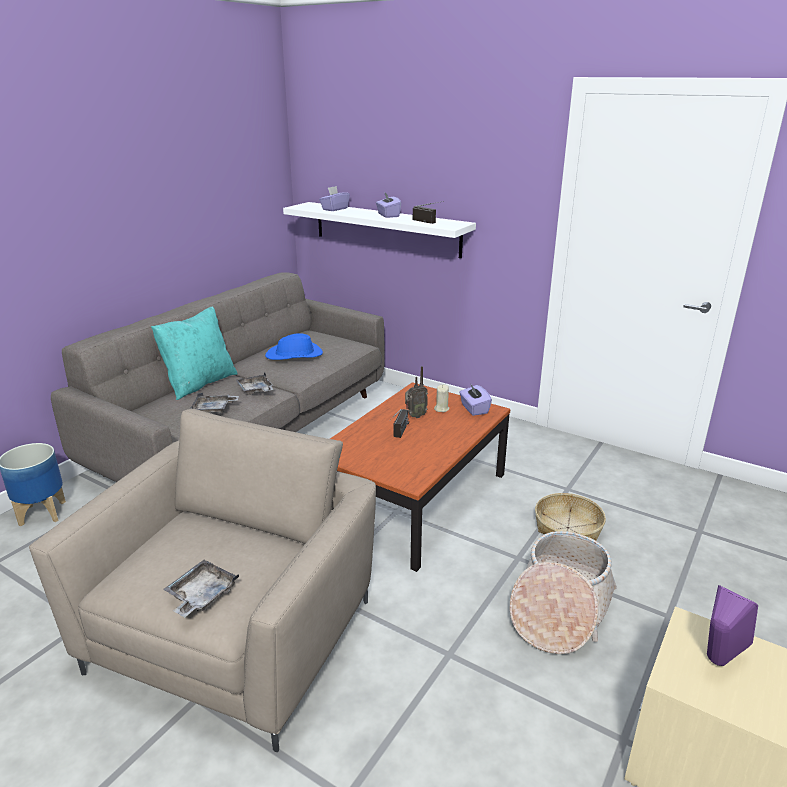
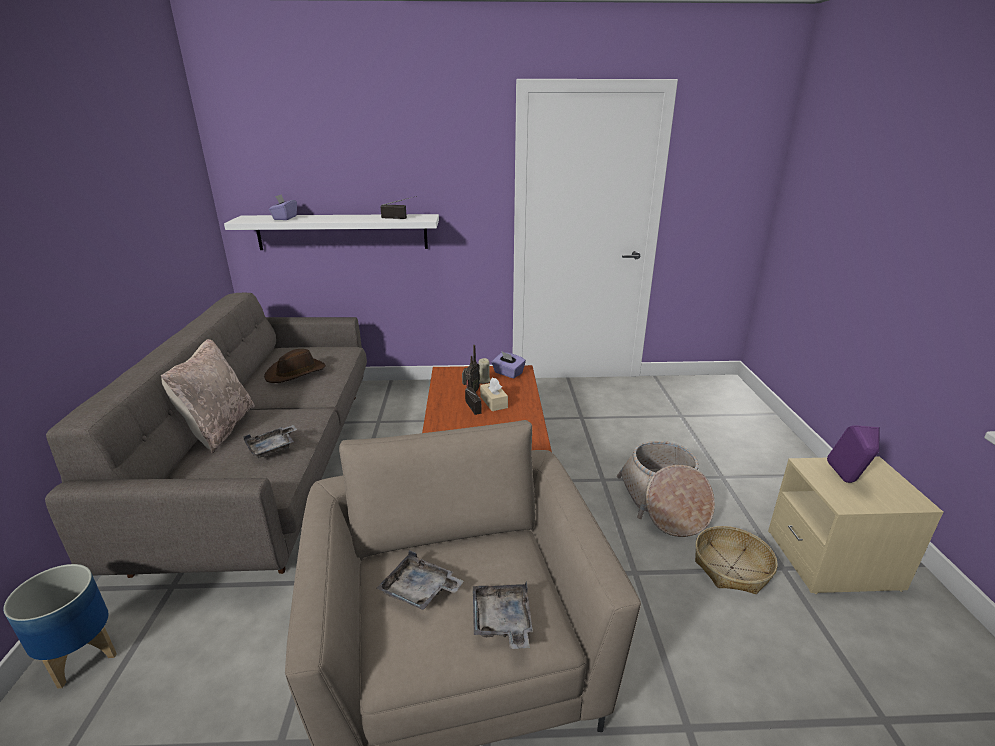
camera: 35 degrees left, 0 degrees up
(199, 383) = (219, 428): turquoise pillow -> beige pillow
(256, 390) = (295, 416): grey tray -> grey tray (419, 591)
(295, 355) = (296, 372): blue hat -> brown hat
(388, 215) = (350, 217): purple tissue box -> none
(424, 431) = (493, 402): none -> beige tissue box
(567, 527) = (609, 444): basket -> basket (731, 567)

